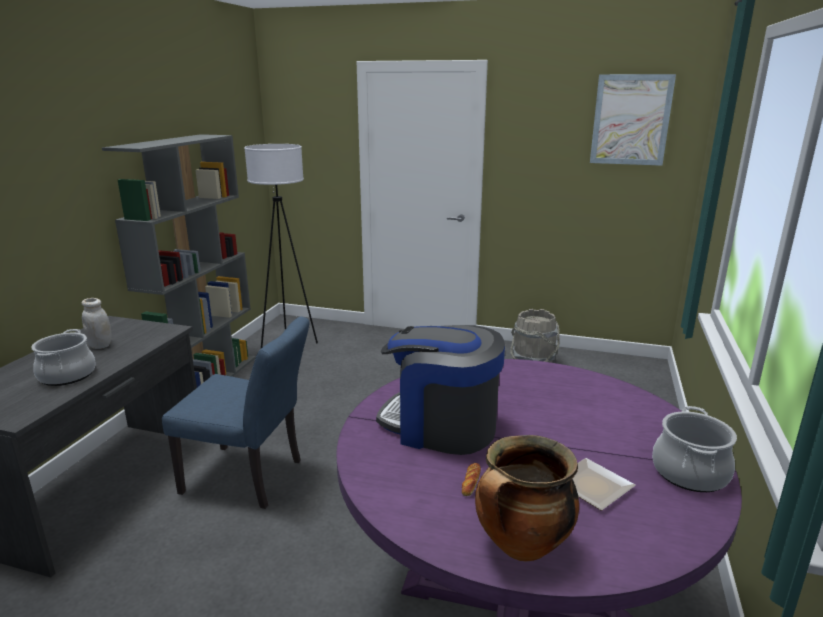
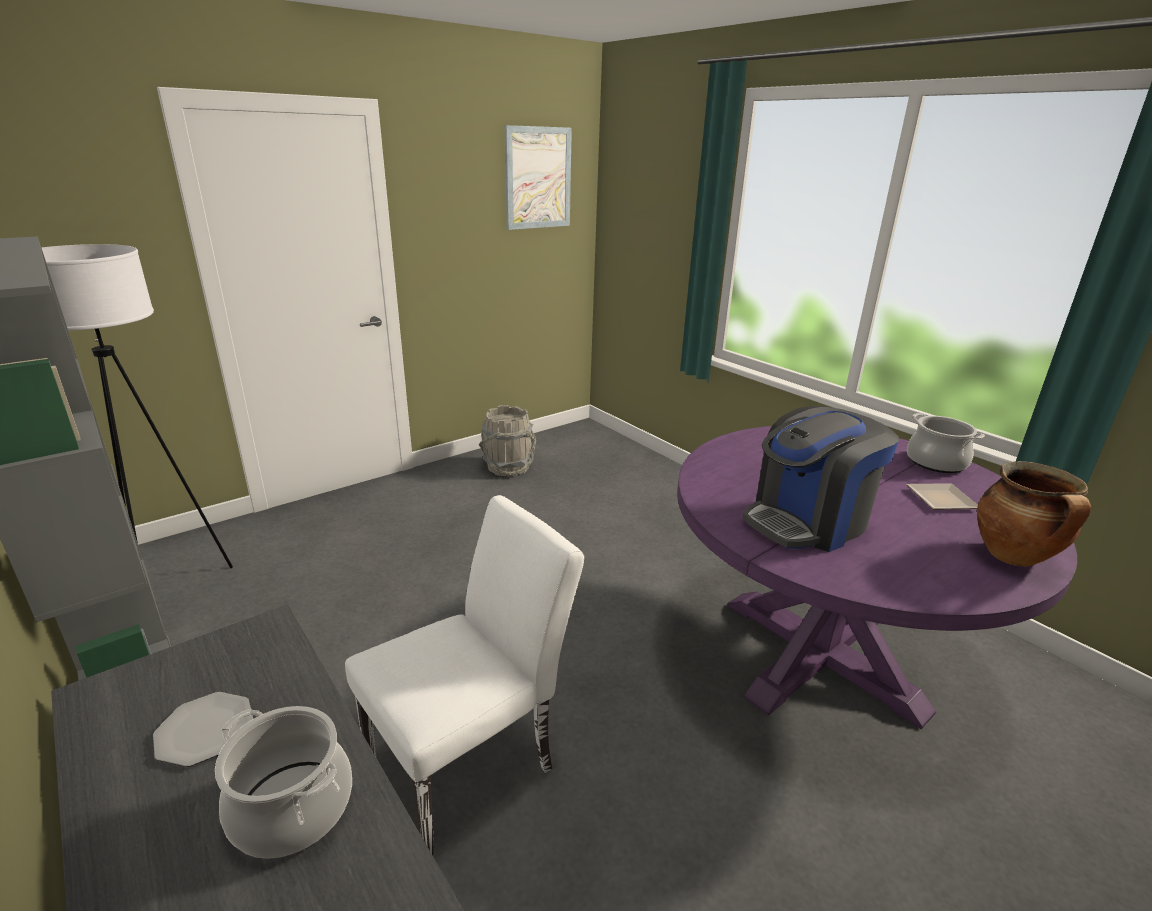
camera: 55 degrees left, 5 degrees up
(100, 345) = (204, 731): white jar -> plate
(250, 478) = (473, 760): blue chair -> white chair
(471, 482) = (914, 543): bread -> none

